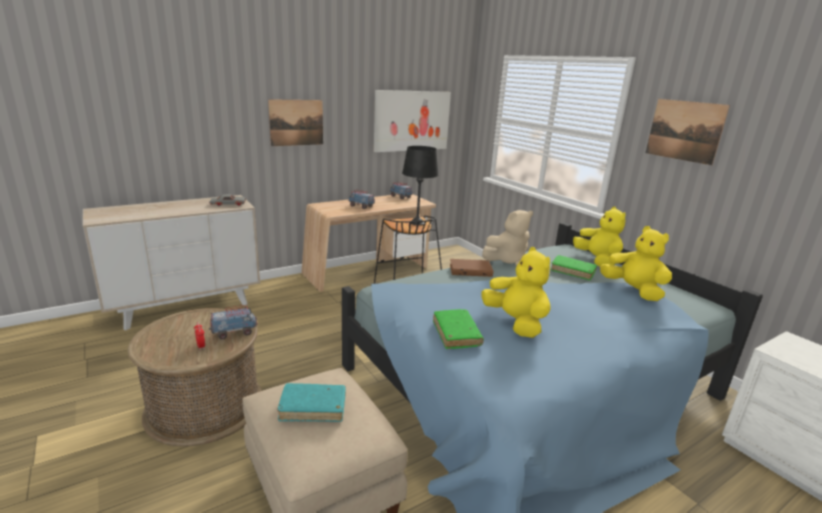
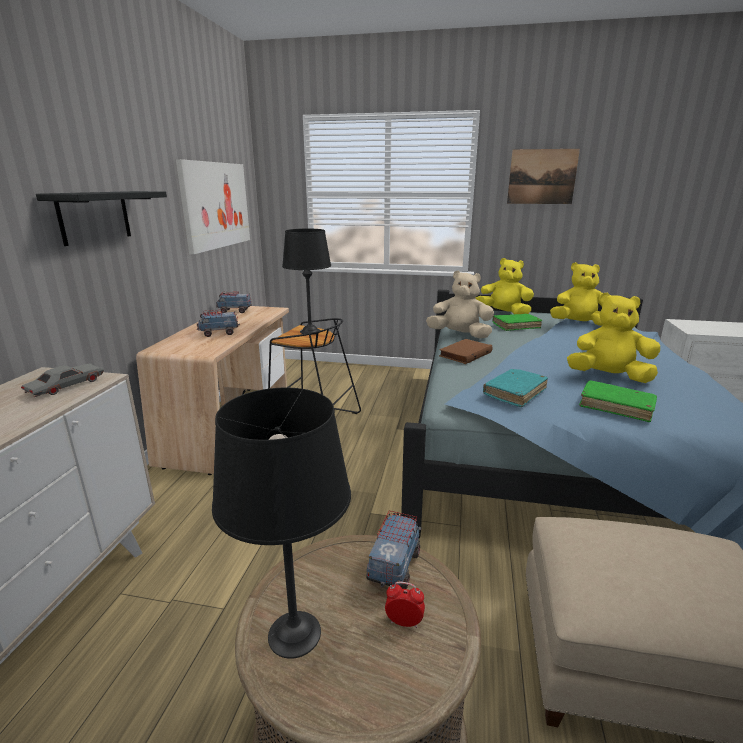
camera: 45 degrees left, 0 degrees up
(174, 326) = (294, 633): none -> black table lamp
(296, 122) = (94, 216): picture -> black shelf
(313, 408) = (660, 570): turquoise book -> turquoise book (515, 393)
(506, 260) = (460, 335): beige plush toy -> beige plush toy turned 90 degrees counterclockwise

